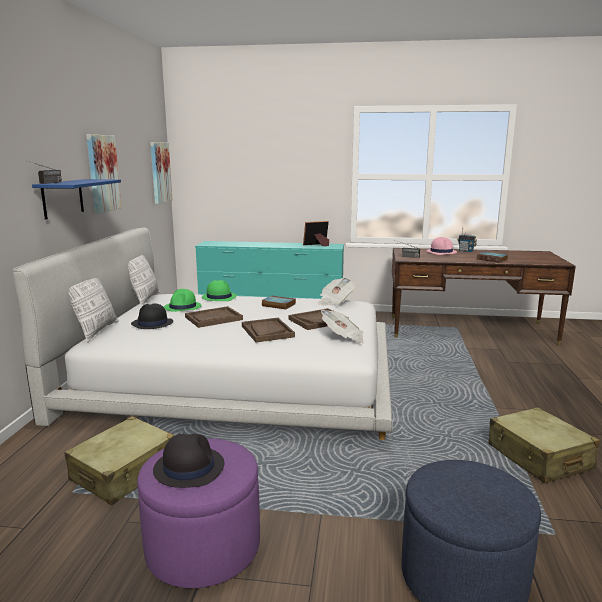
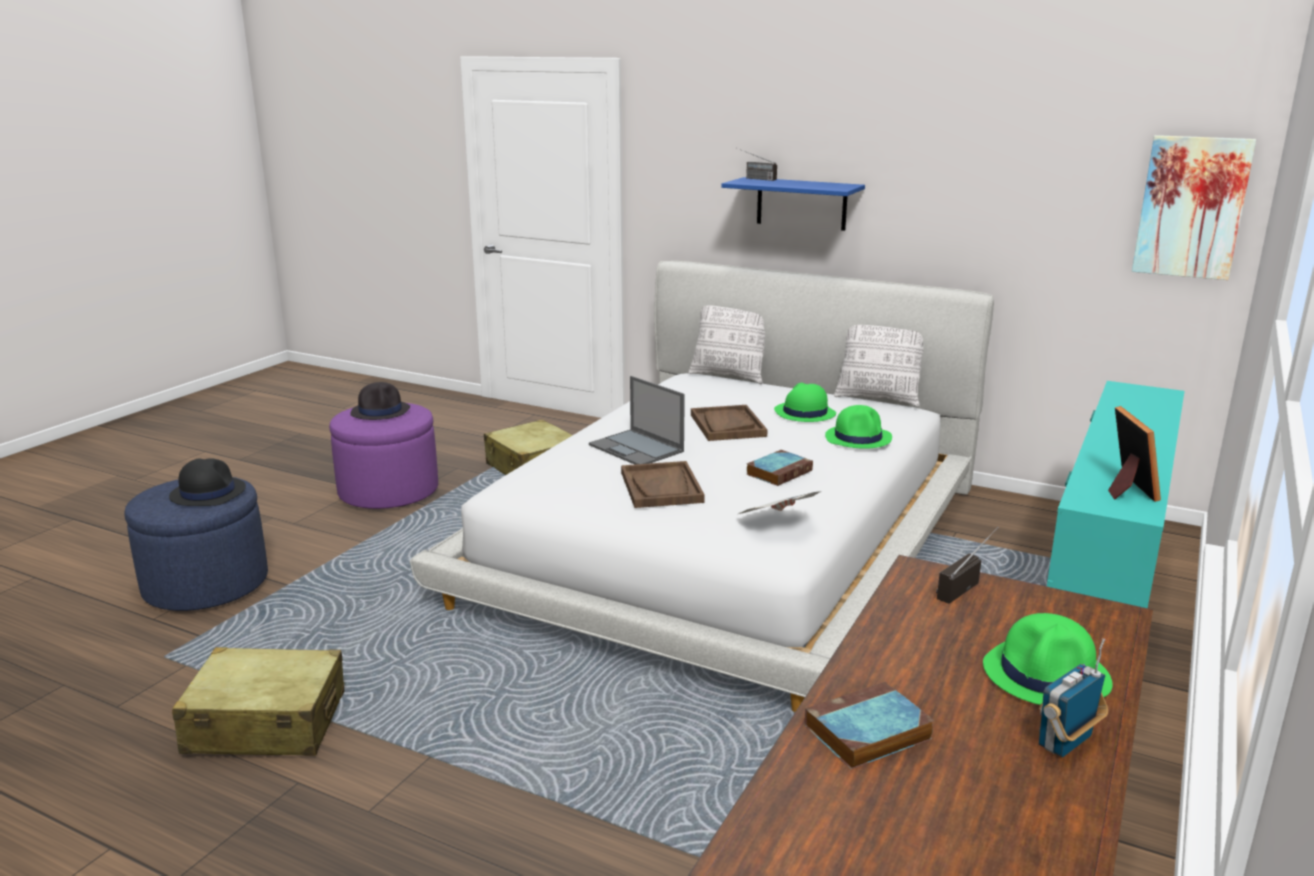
camera: 110 degrees right, 5 degrees up
(102, 173) = (921, 181): picture -> none
(152, 323) = (729, 395): black hat -> black hat (207, 493)
(267, 331) = (637, 448): brown tray -> laptop
(343, 338) = (570, 494): newspaper -> none
(441, 252) = (1047, 675): pink hat -> green hat

